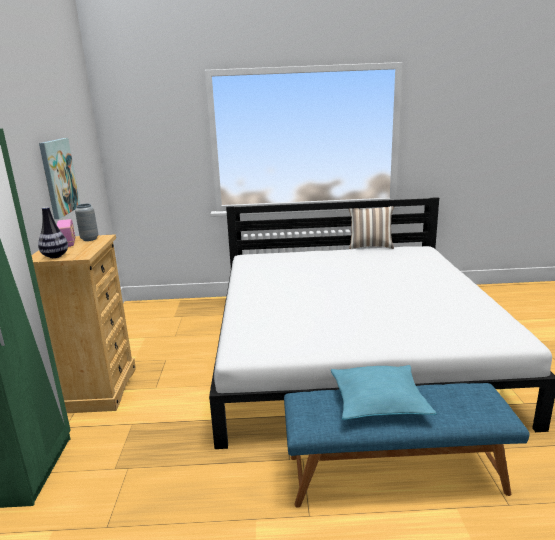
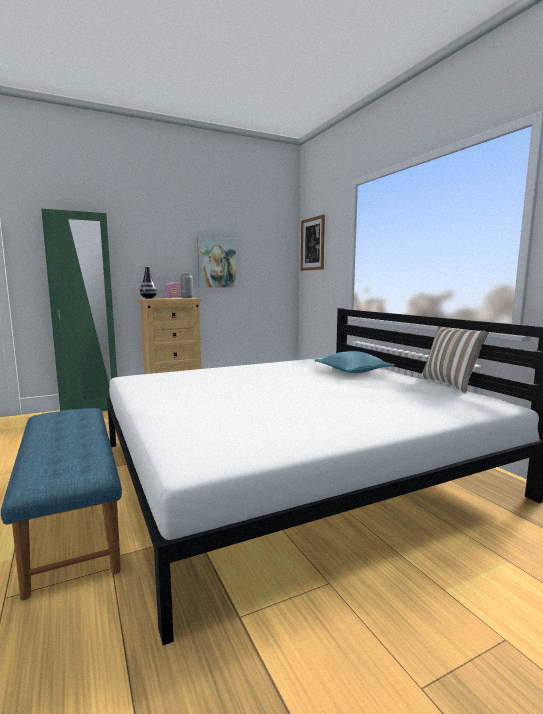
camera: 65 degrees right, 10 degrees down
(133, 134) = (312, 244): none -> picture
(378, 401) = (72, 430): turquoise pillow -> turquoise pillow (353, 371)

